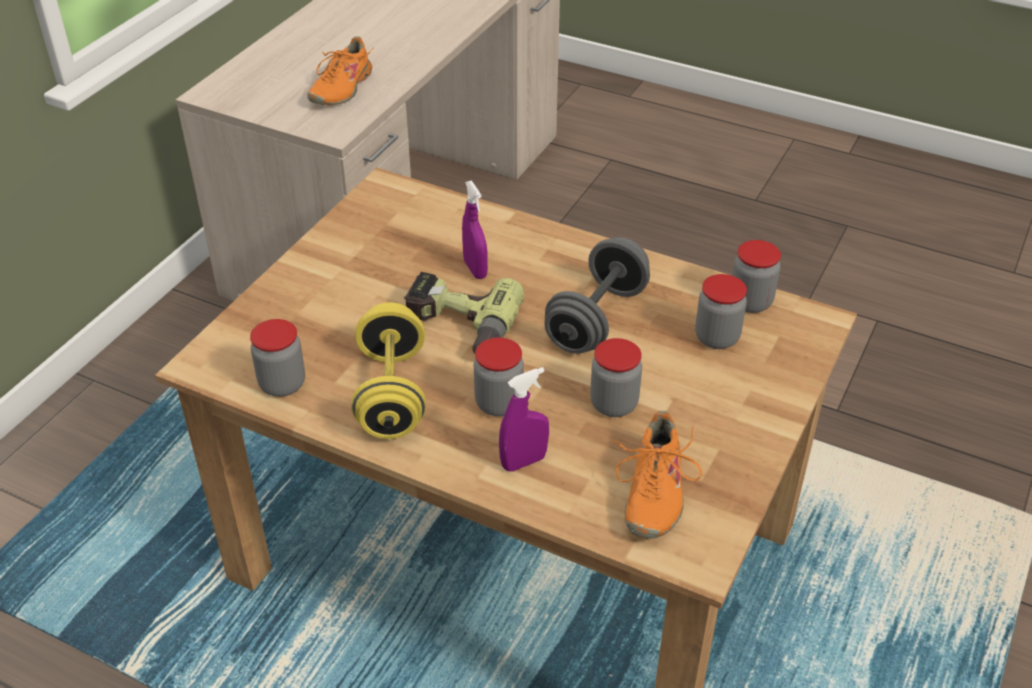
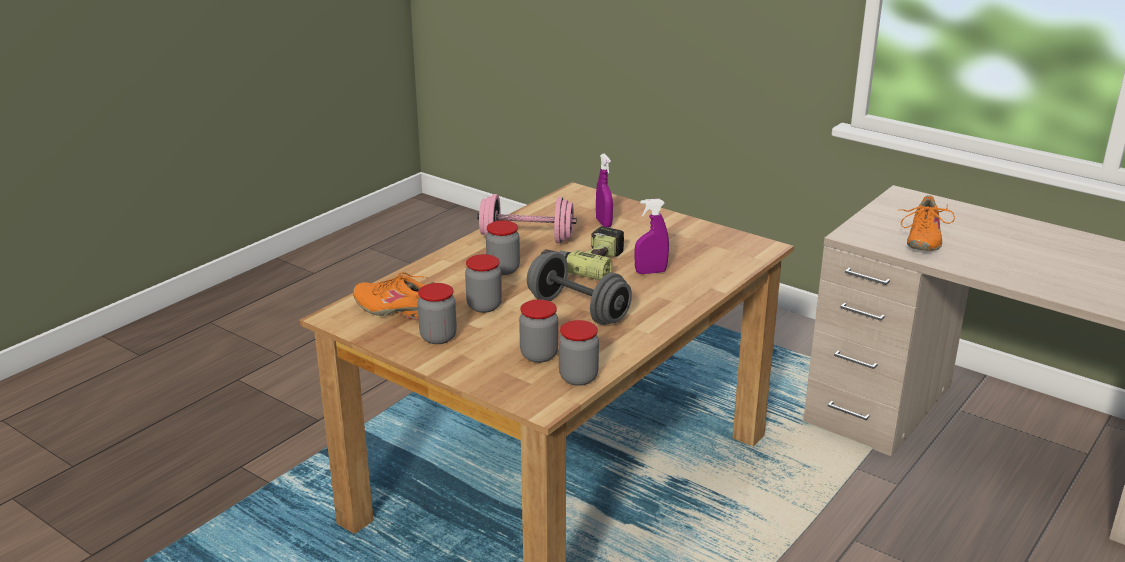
camera: 100 degrees right, 15 degrees down
(282, 384) = (549, 211): jar -> jar (438, 337)
(341, 88) = (922, 239): orange shoe -> orange shoe turned 105 degrees counterclockwise
(391, 394) = (527, 239): yellow dumbbell -> pink dumbbell
(524, 462) = (447, 273): purple spray bottle -> purple spray bottle (603, 223)

